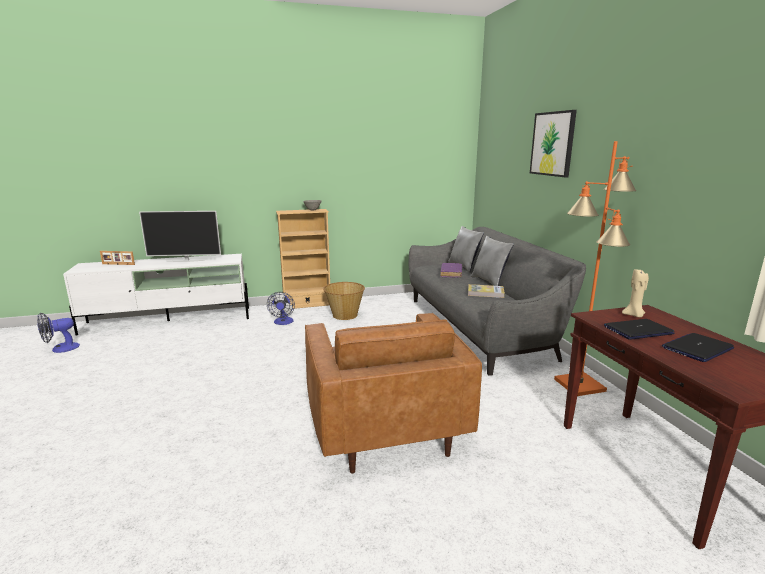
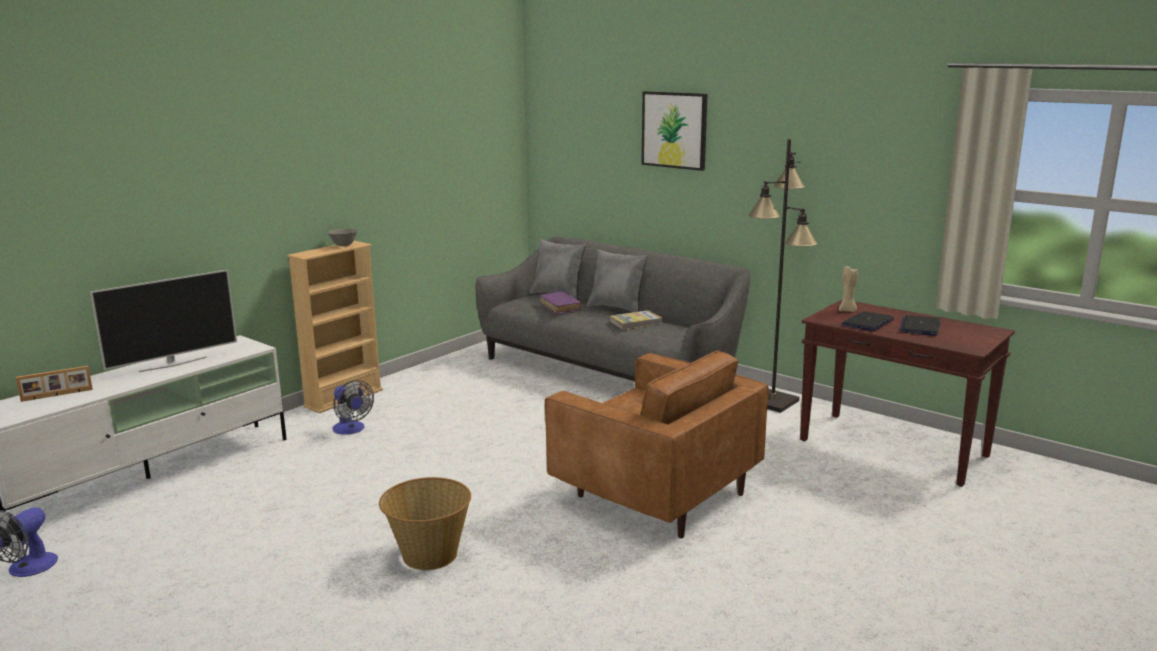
camera: 35 degrees left, 0 degrees up
(344, 315) = (424, 398): basket -> basket (429, 555)
(580, 385) = (773, 402): orange floor lamp -> black floor lamp

